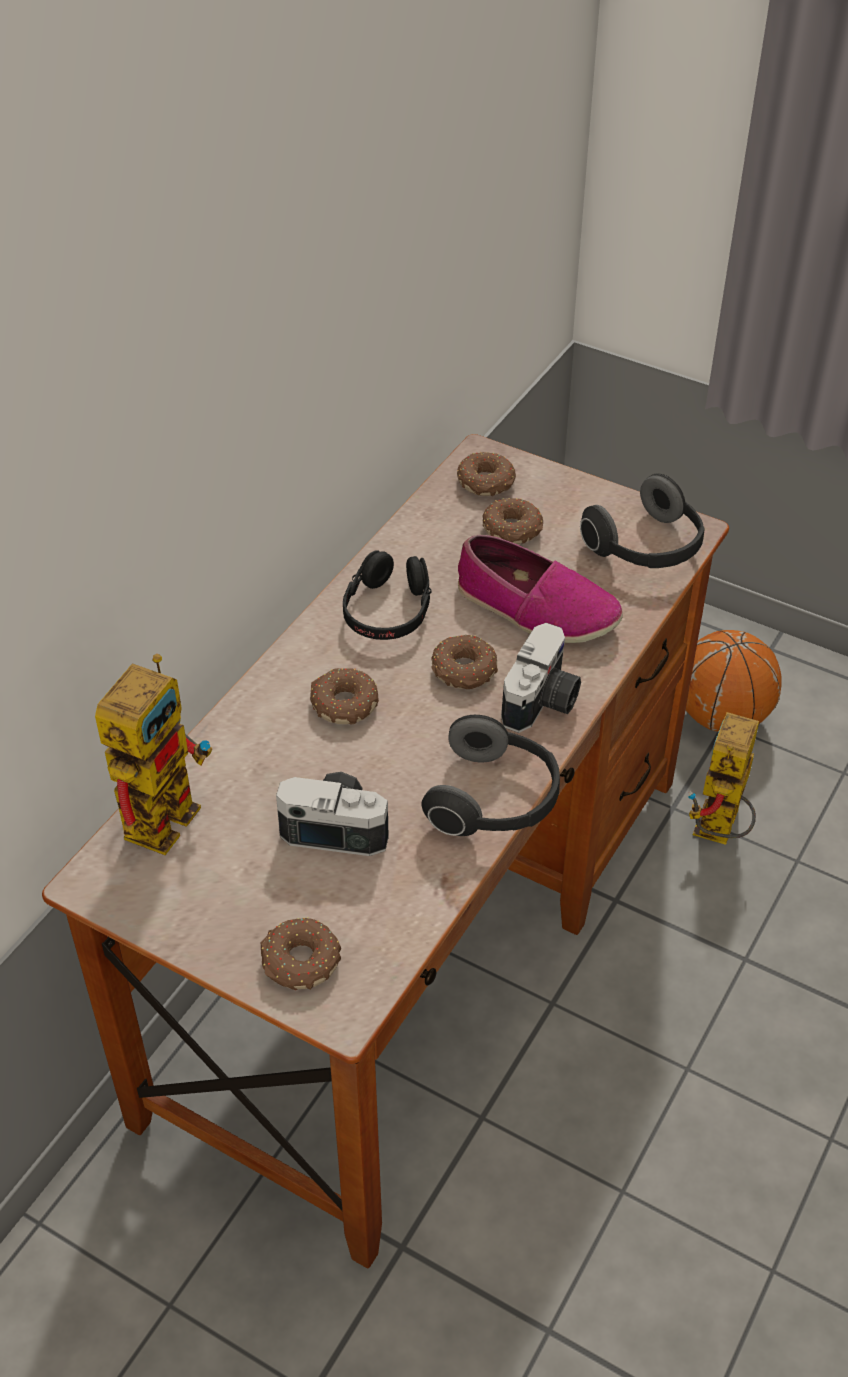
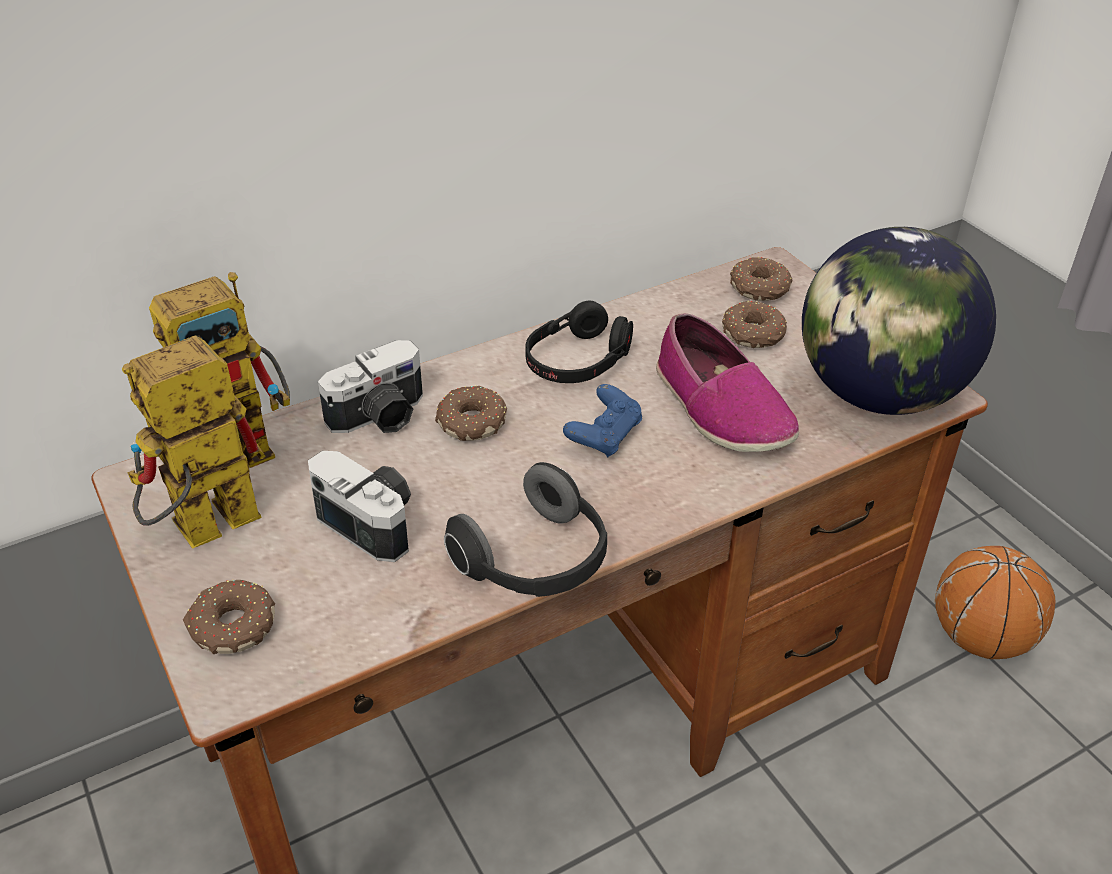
camera: 30 degrees right, 5 degrees down
(464, 671) = (604, 436): donut -> blue game controller
(543, 702) = (659, 492): camera -> camera (381, 417)
(647, 548) = (879, 394): headphones -> globe
(718, 833) = (907, 747): toy robot -> toy robot (203, 533)

